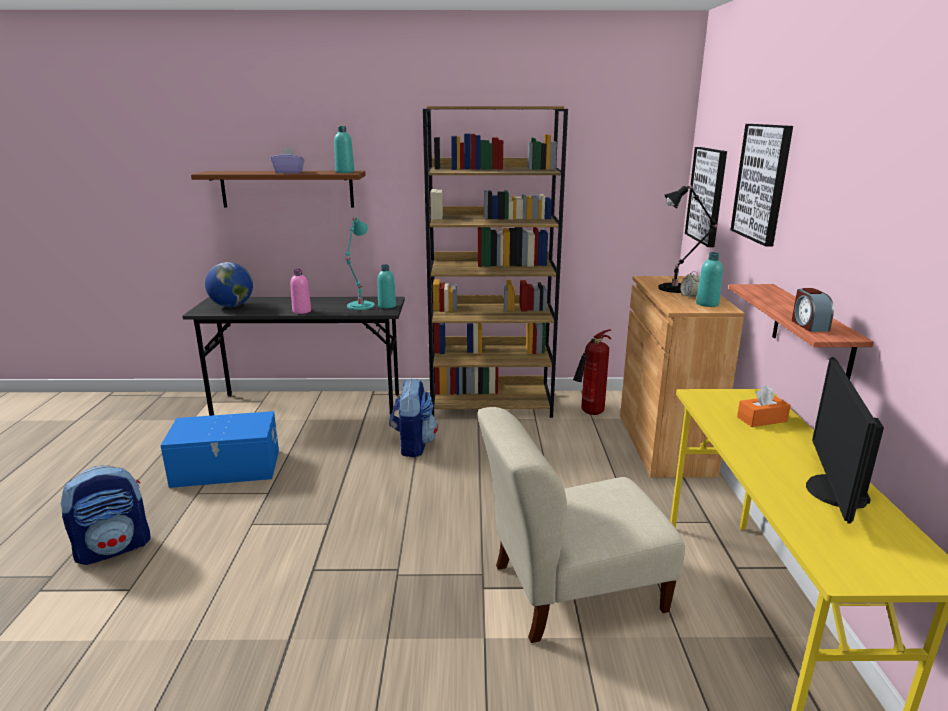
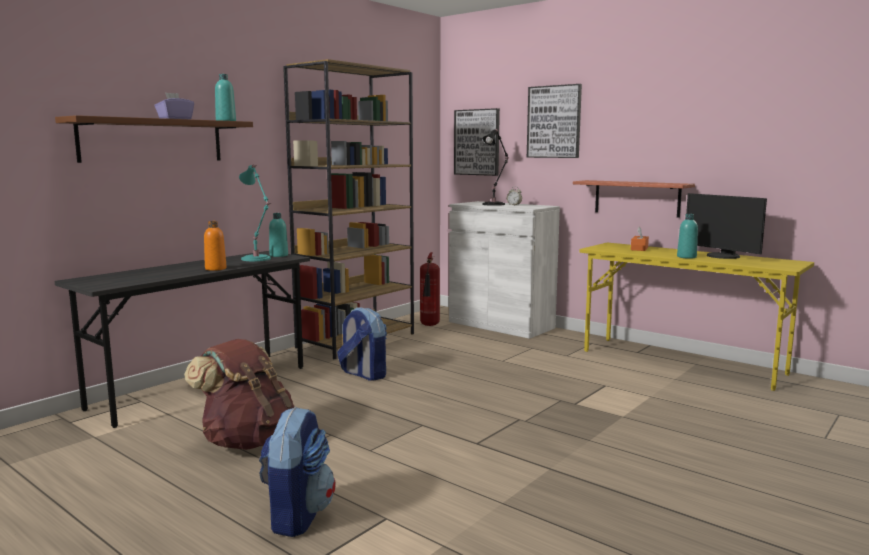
camera: 50 degrees left, 10 degrees down
(227, 468) = (247, 441): blue storage box -> brown backpack
(232, 306) = (121, 279): globe -> none
(301, 311) = (215, 269): pink bottle -> orange bottle
(571, 590) = (607, 386): beige chair -> none
(665, 444) = (501, 325): brown cabinet -> white cabinet
(707, 304) = (533, 206): turquoise bottle -> turquoise bottle (686, 257)
(809, 325) = (661, 183): alarm clock -> none

